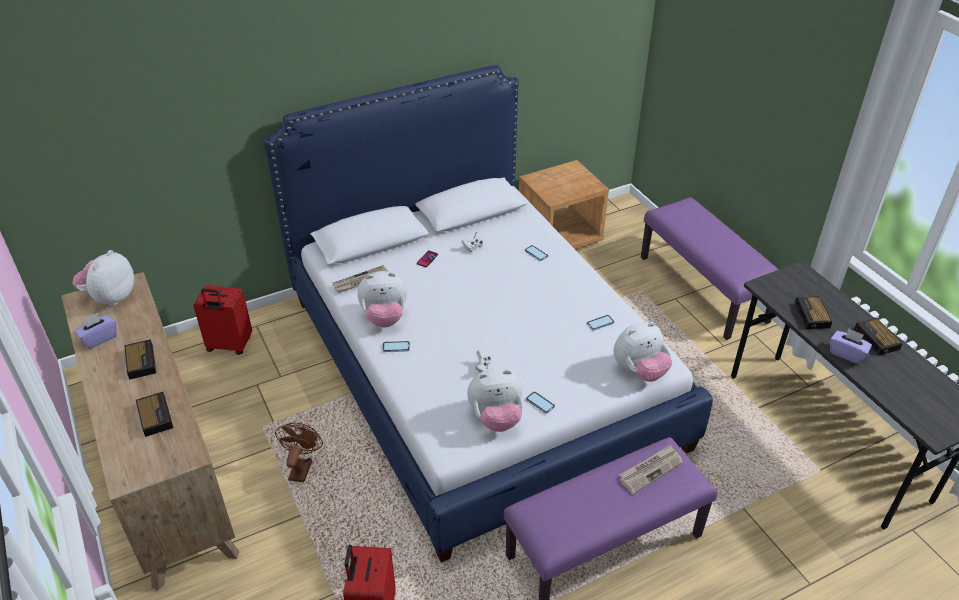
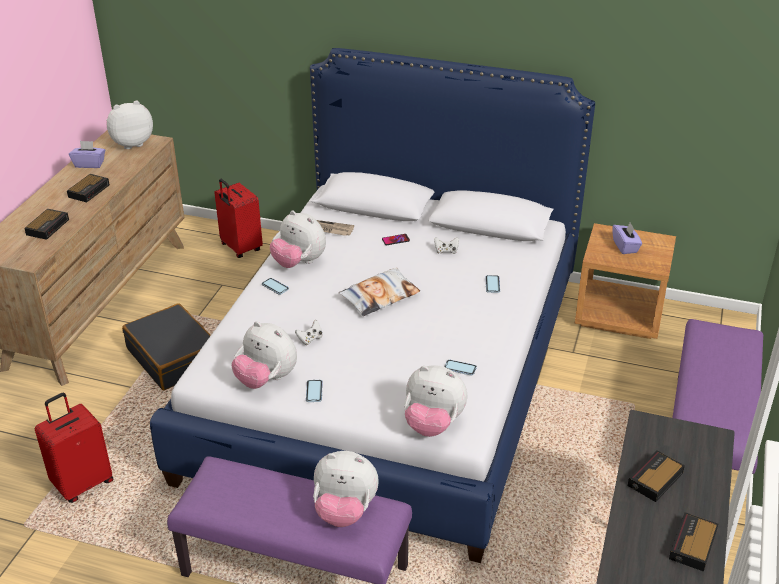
camera: 45 degrees right, 5 degrees down
(301, 467) = (174, 357): brown fan -> black suitcase
(479, 307) = (379, 296): none -> pillow
(650, 470) = (345, 511): newspaper -> plush toy
(846, 353) = (633, 533): purple tissue box -> purple tissue box (625, 246)

